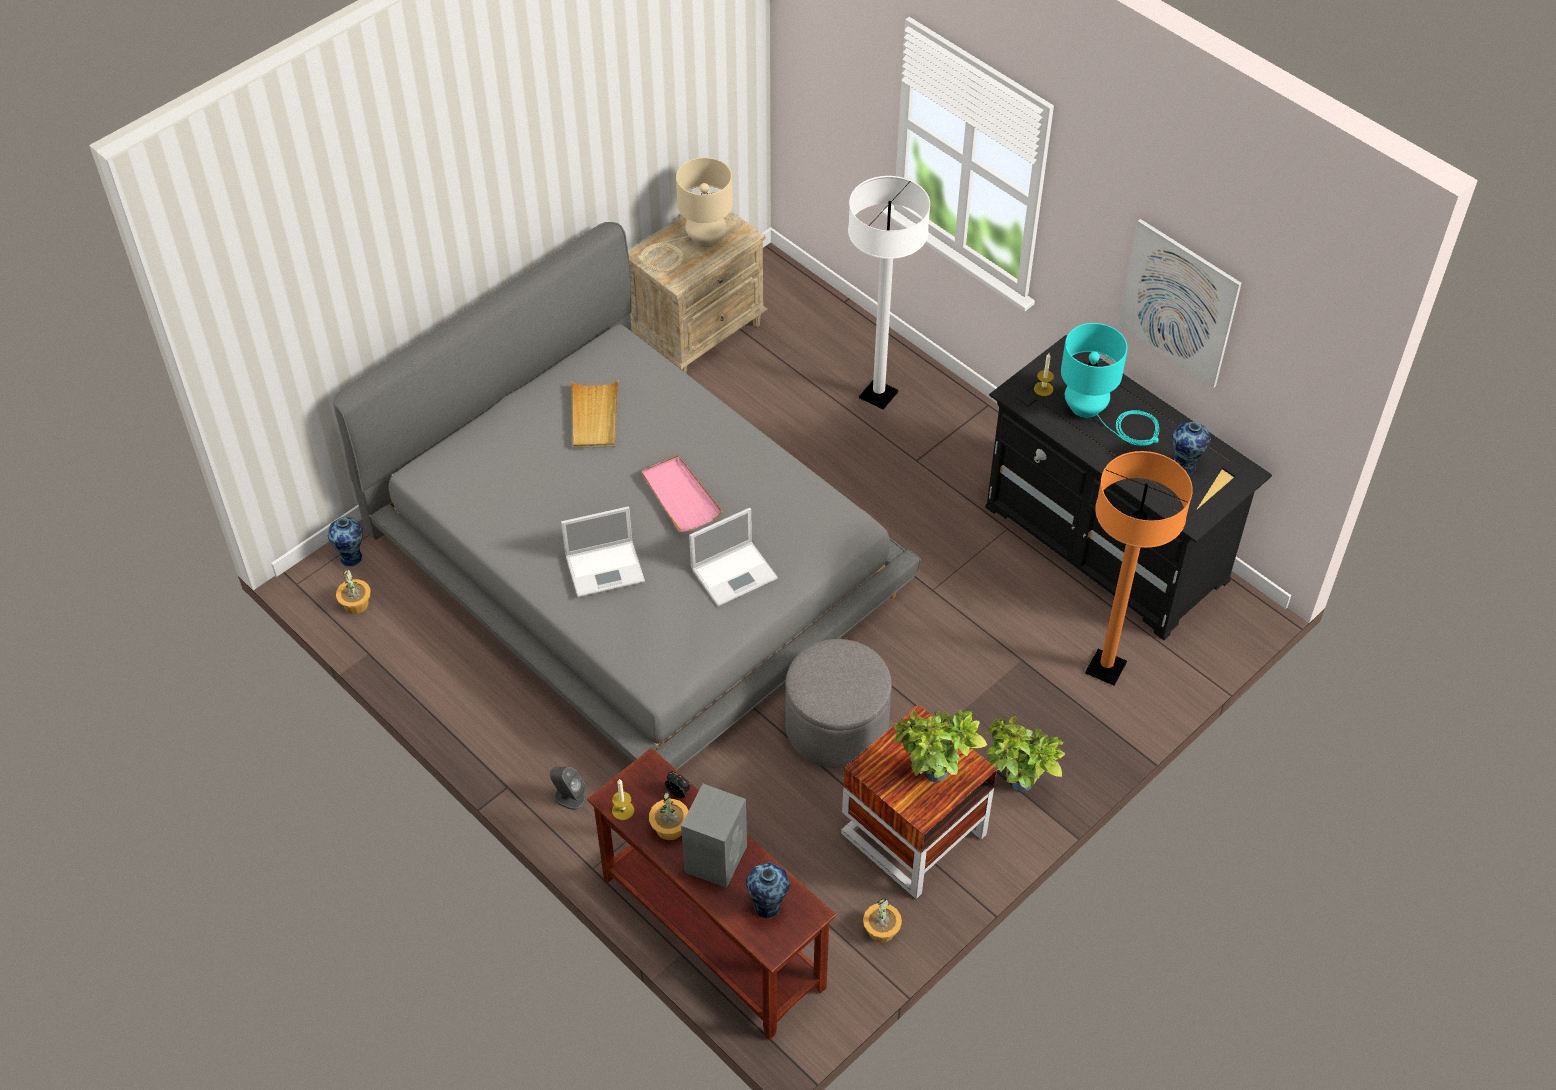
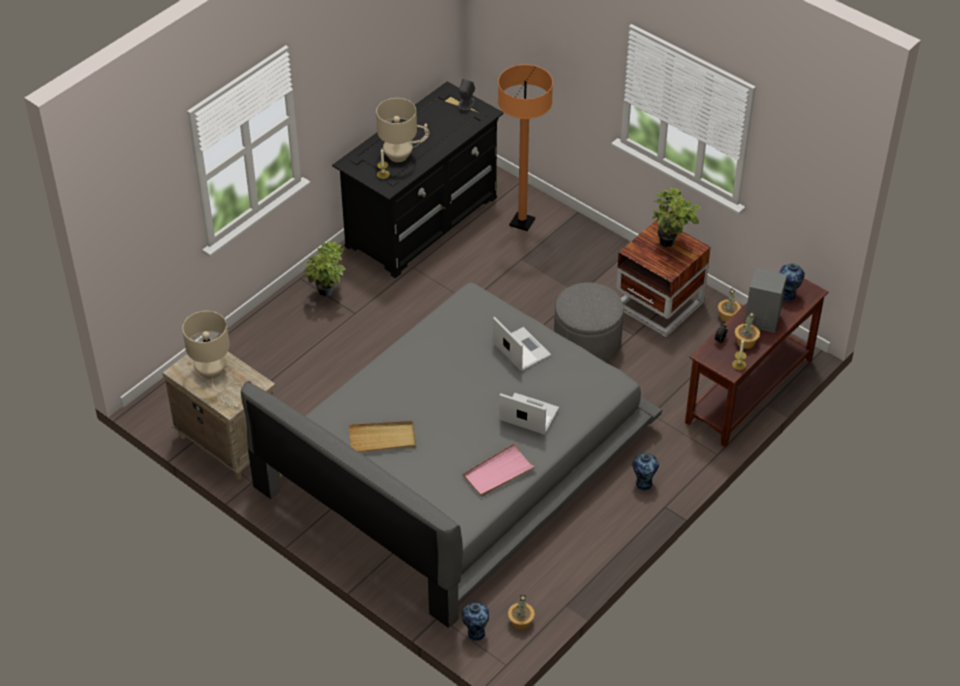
camera: 95 degrees left, 5 degrees down
(569, 797) = (666, 472): grey speaker -> grey speaker (466, 104)
(606, 568) = (528, 414): laptop -> laptop turned 45 degrees counterclockwise
(680, 496) = (456, 383): pink tray -> pink tray (498, 473)
(878, 395) = (292, 335): white floor lamp -> none
(1015, 785) = (615, 261): potted plant -> potted plant (328, 294)
(1105, 415) = (404, 147): turquoise table lamp -> beige table lamp
(1178, 303) = (378, 60): picture -> none
(1184, 466) = (444, 115): vase -> vase (643, 483)

